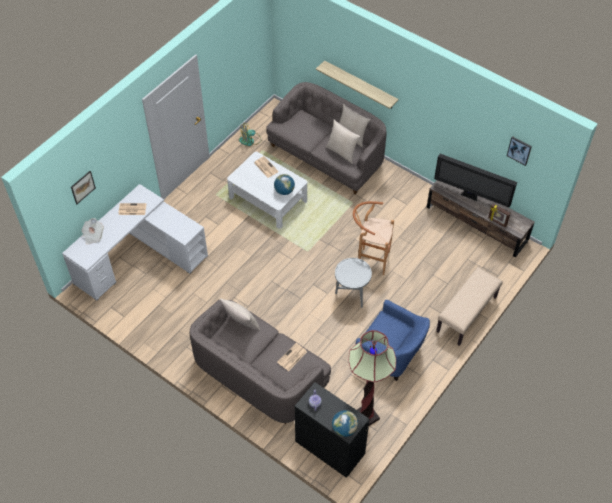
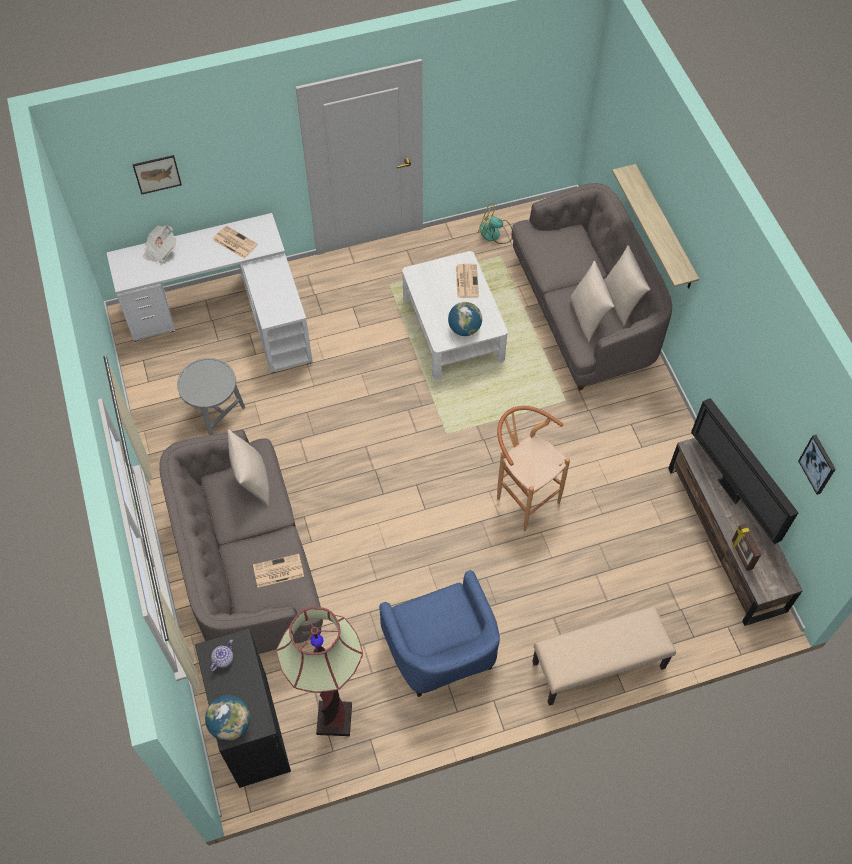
camera: 35 degrees right, 5 degrees up
(351, 294) = (457, 531): grey side table -> grey side table (216, 414)

